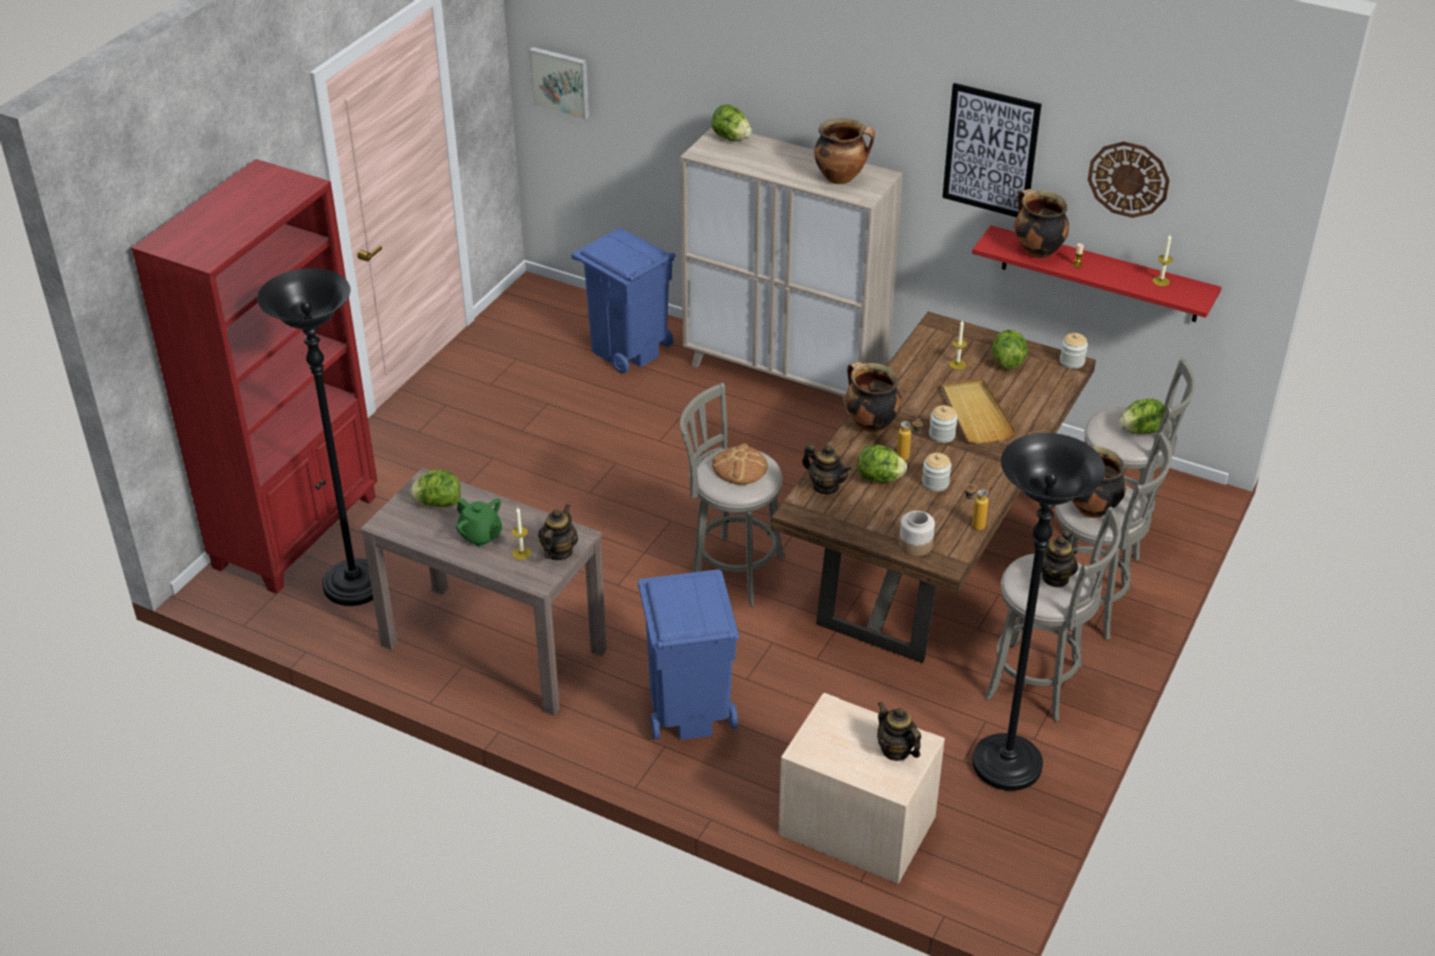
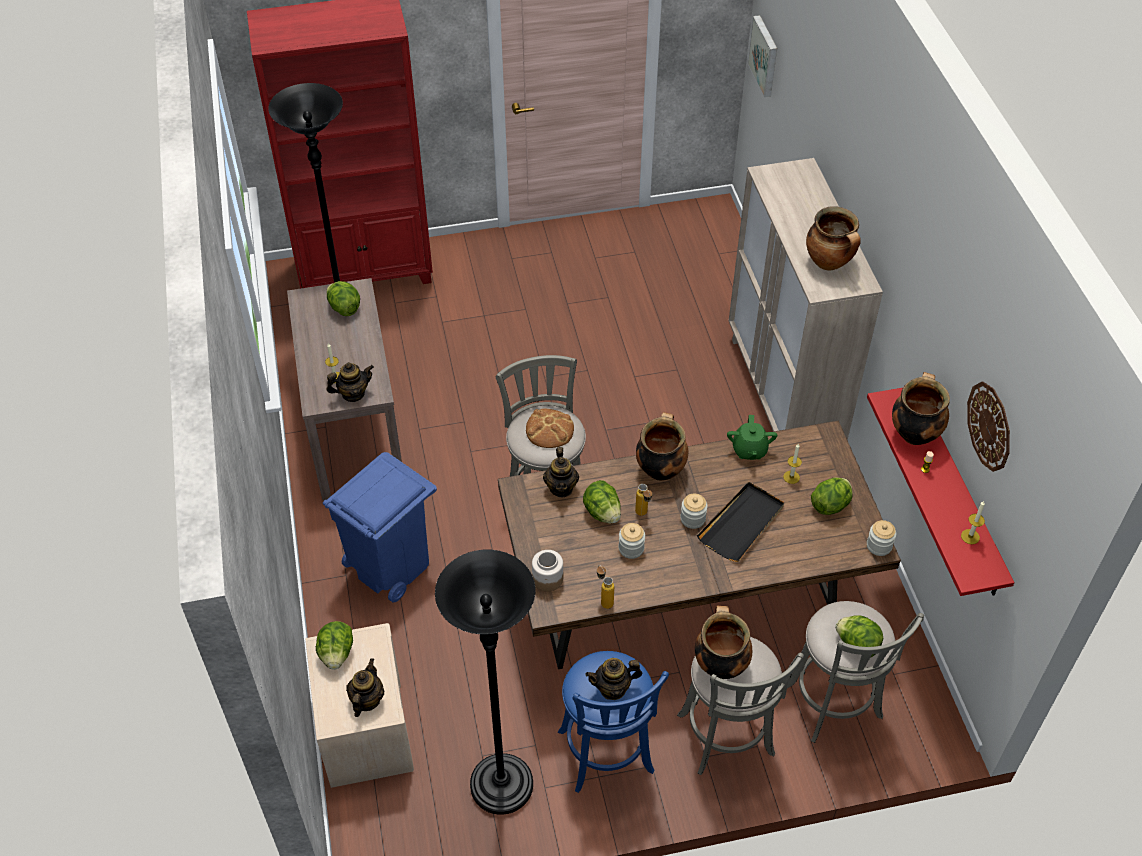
camera: 50 degrees right, 10 degrees up
(480, 536) = (333, 347): green teapot -> green teapot (749, 450)
(627, 349) = (710, 297): blue trash can -> none
(731, 138) = (805, 177): lettuce -> lettuce (336, 653)
(975, 413) = (742, 524): beige tray -> black tray
(991, 151) = (928, 320): picture -> none
(1039, 683) = (607, 756): grey stool -> blue stool

